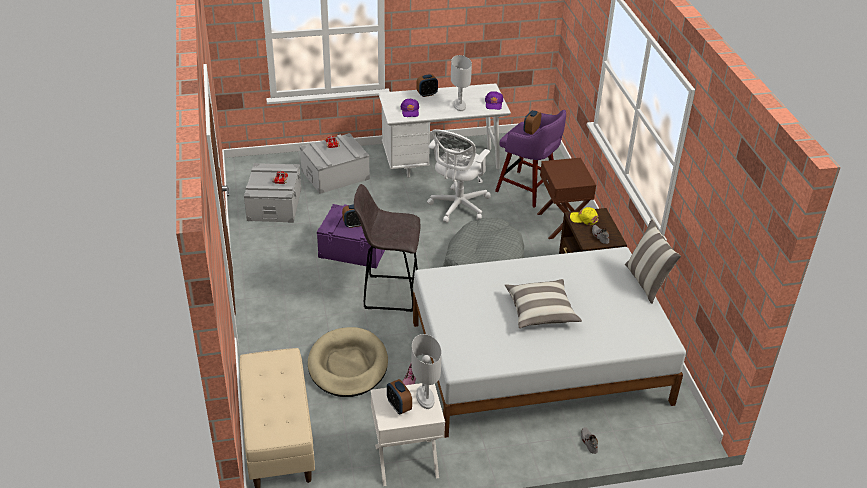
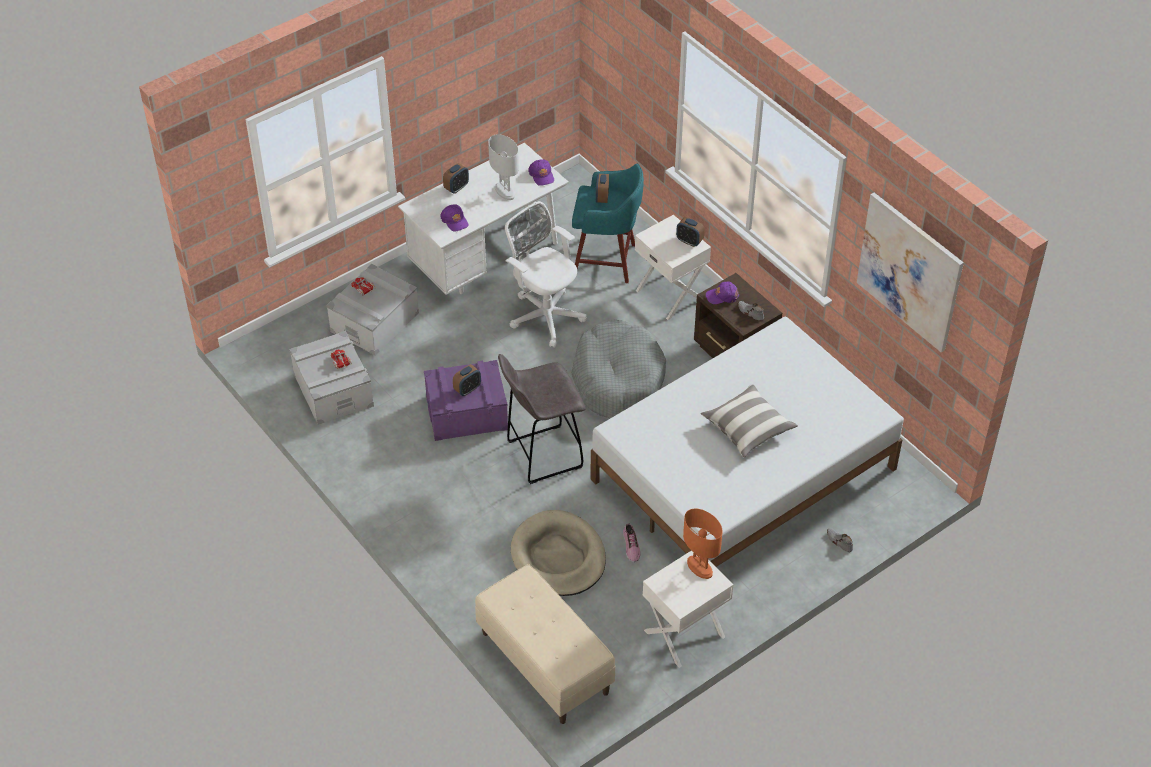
camera: 25 degrees left, 10 degrees up
(399, 407) = (682, 587): alarm clock -> alarm clock (689, 241)
(425, 398) = (700, 567): white table lamp -> orange table lamp
(458, 207) = (544, 315): white office chair -> white office chair turned 135 degrees clockwise
(528, 189) = (606, 261): purple stool -> turquoise stool
(562, 224) = (671, 294): brown nightstand -> white nightstand
(584, 219) = (722, 296): yellow cap -> purple cap
(647, 282) = (828, 353): pillow -> none
(720, 204) = (909, 271): none -> picture

